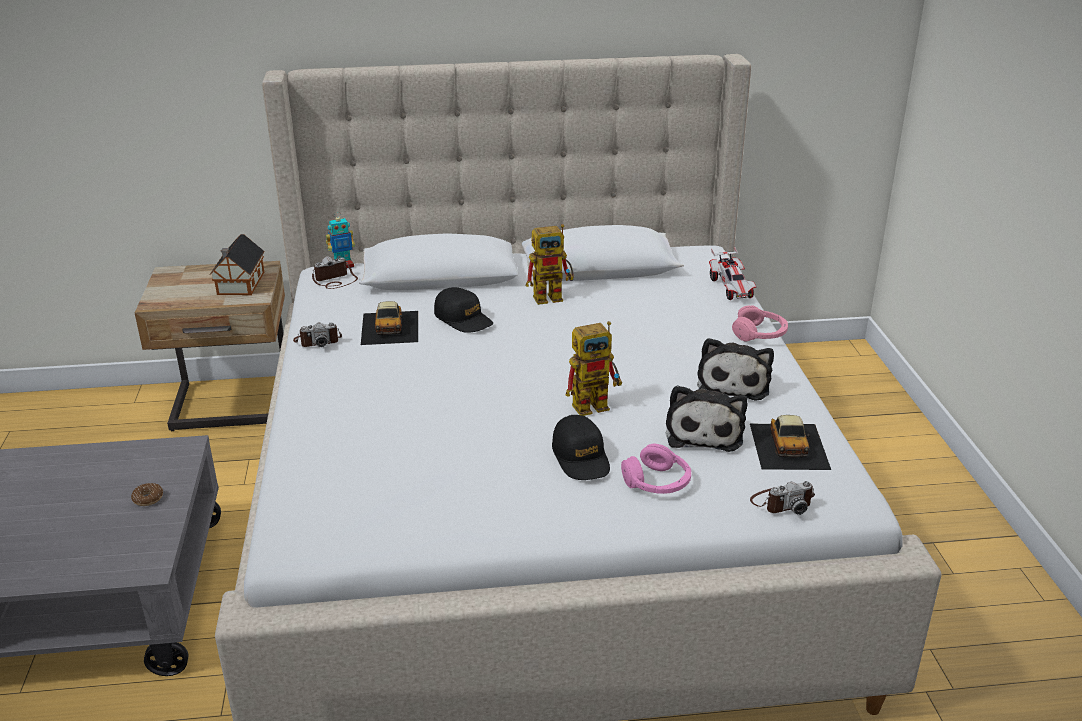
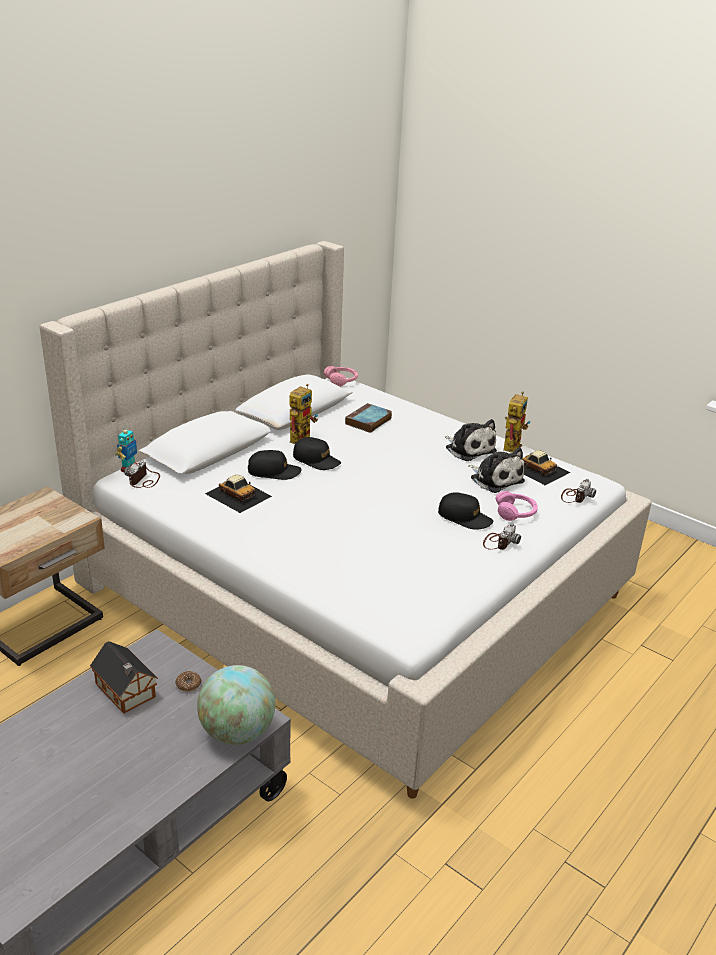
camera: 45 degrees left, 0 degrees up
(110, 566) = (237, 732): none -> globe
(239, 284) = (49, 514): toy house -> toy house (126, 692)
(318, 341) = (207, 522): camera -> camera (499, 542)
(527, 324) = (316, 460): none -> black cap
(596, 404) = (426, 487): toy robot -> toy robot (511, 445)
(659, 306) = (368, 422): none -> book
(731, 288) = (387, 397): toy car -> none
(759, 334) = (440, 418): pink headphones -> pink headphones (341, 381)

